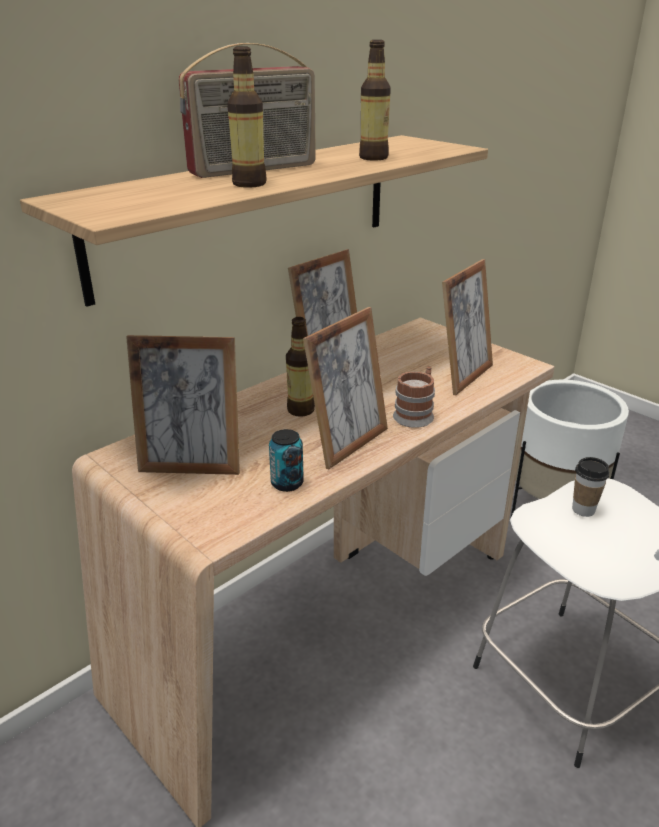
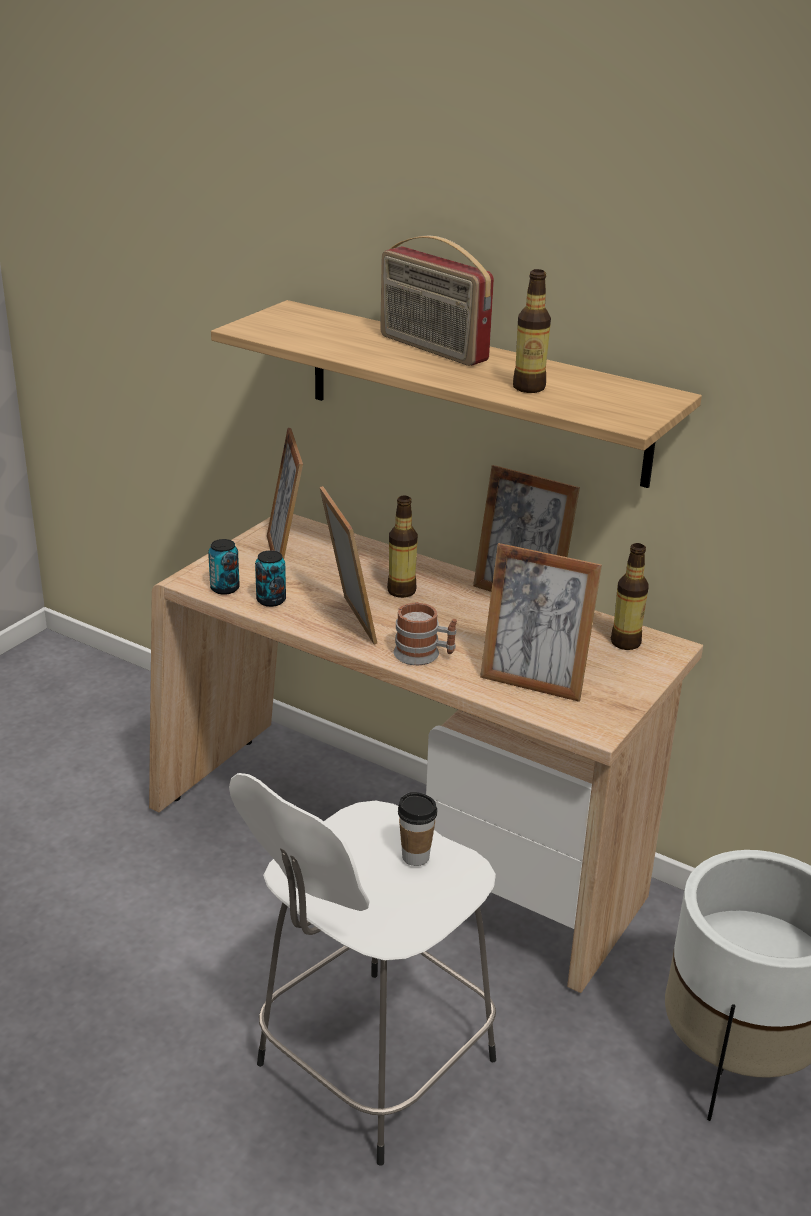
camera: 75 degrees right, 0 degrees up
(245, 512) = (225, 588): none -> can
(249, 184) = (371, 353): bottle -> bottle (625, 642)
(348, 443) = (348, 622): picture frame -> picture frame turned 135 degrees counterclockwise

